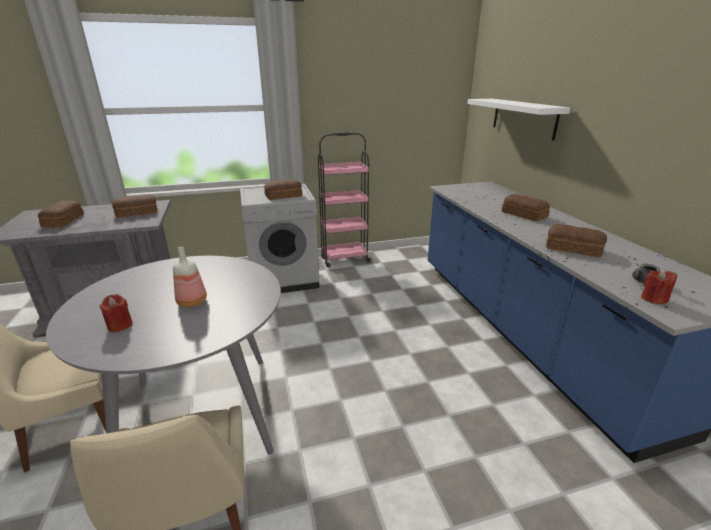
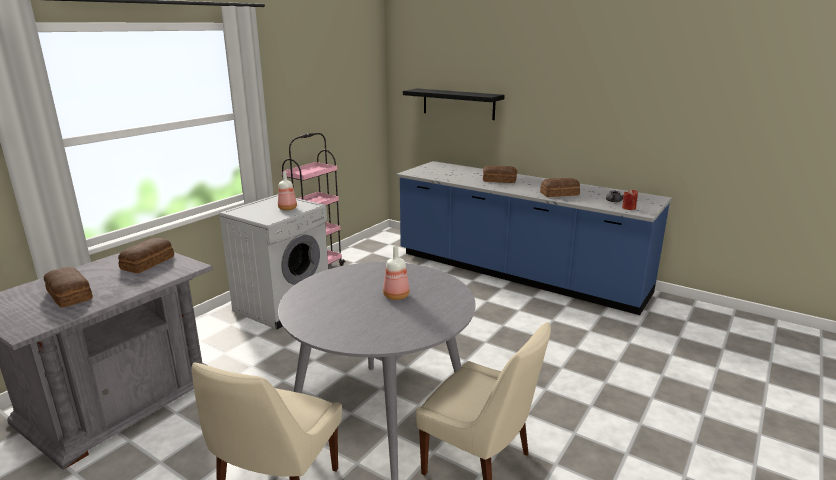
camera: 40 degrees left, 5 degrees down
(120, 325) = (381, 325): red candle -> none
(284, 196) = (288, 208): bread -> bottle
(523, 118) = (458, 104): white shelf -> black shelf

